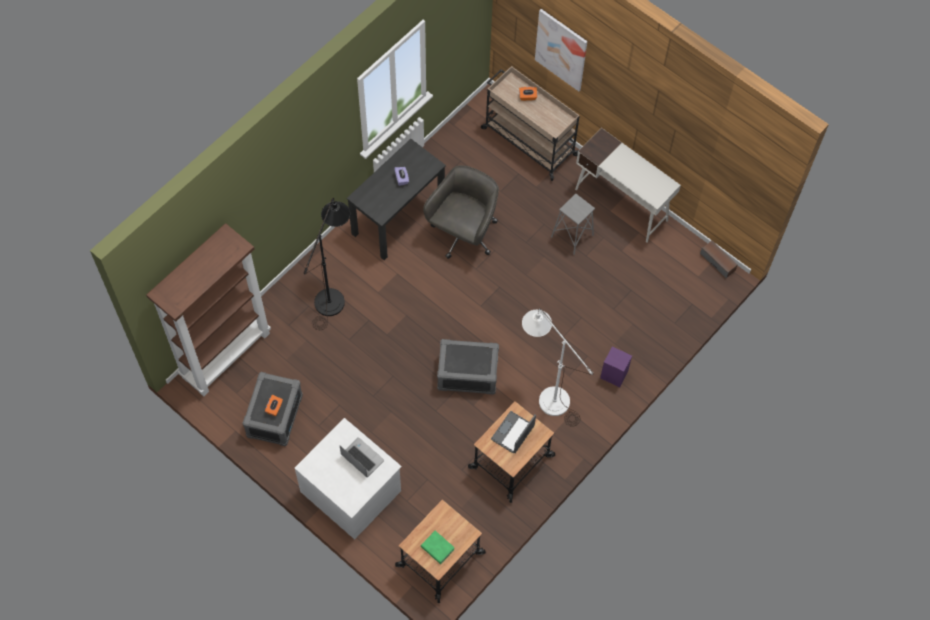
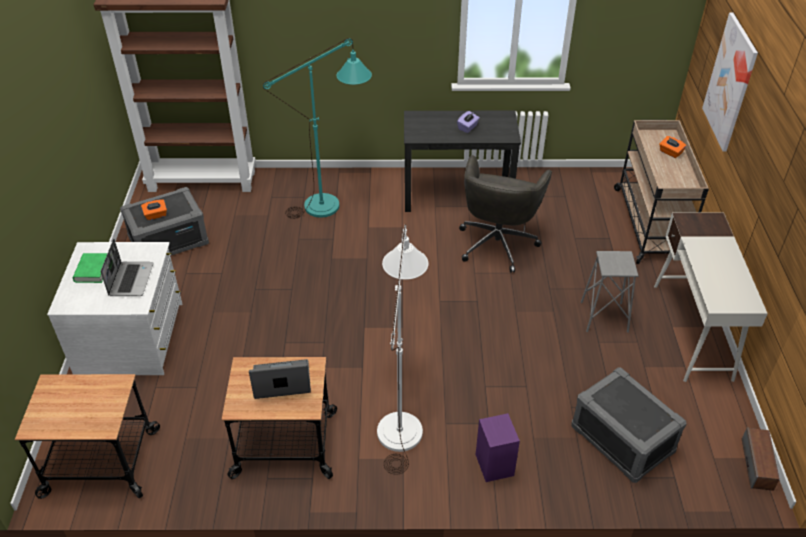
camera: 50 degrees right, 20 degrees down
(333, 295) = (332, 204): black floor lamp -> turquoise floor lamp
(437, 548) = (62, 410): green book -> green book (92, 270)
(463, 234) = (497, 242): grey office chair -> grey office chair turned 120 degrees clockwise
(467, 374) = (352, 340): grey storage box -> grey storage box (621, 439)

